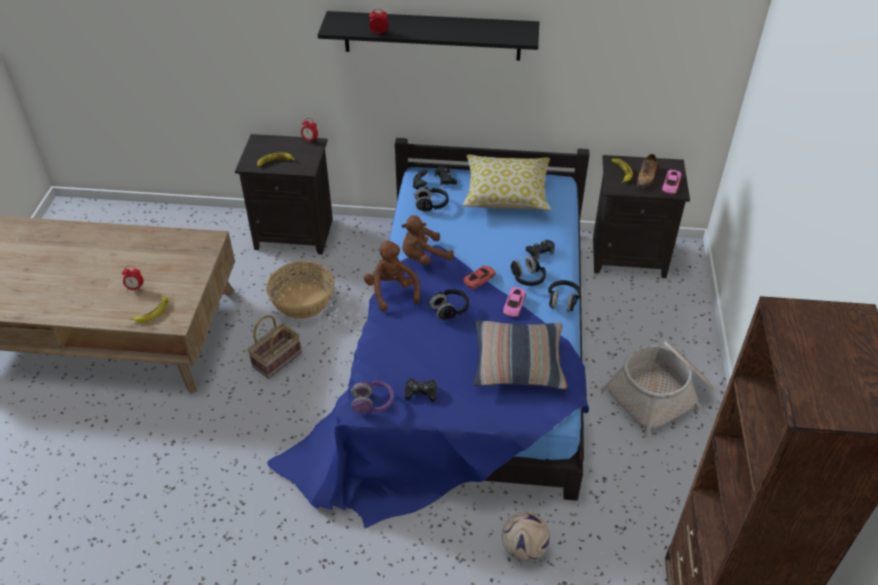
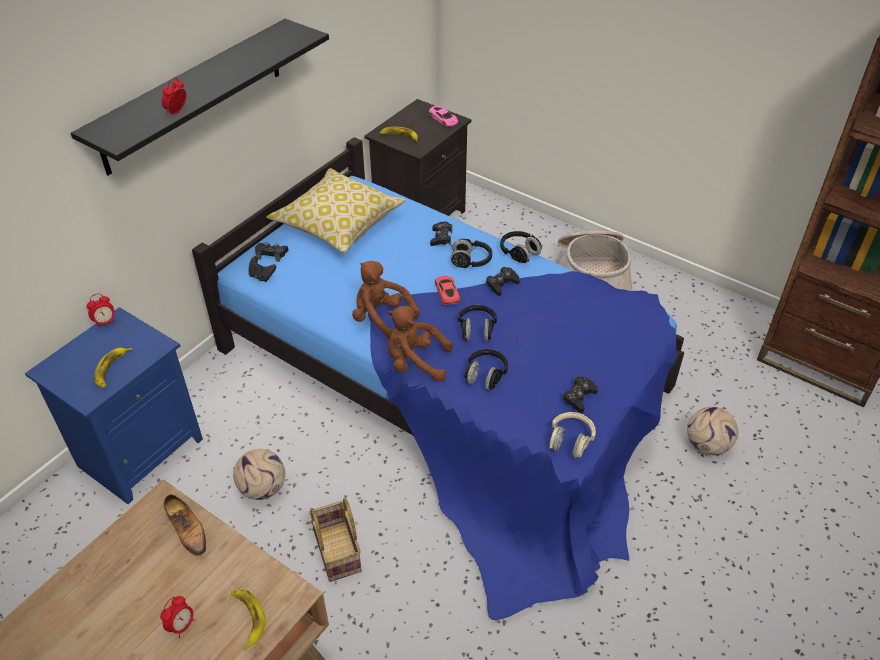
camera: 60 degrees left, 0 degrees up
(295, 233) = (140, 450): black nightstand -> blue nightstand
(303, 301) = (263, 488): basket -> football
(372, 403) = (570, 441): purple headphones -> beige headphones
(423, 257) = (381, 318): brown plush toy -> brown plush toy turned 120 degrees clockwise
(431, 205) = (303, 281): black headphones -> black headphones (485, 376)
(514, 304) = (502, 284): pink toy car -> black game controller
(518, 362) = (580, 313): pillow -> none
(646, 177) = (420, 127): shoe -> shoe (187, 529)

